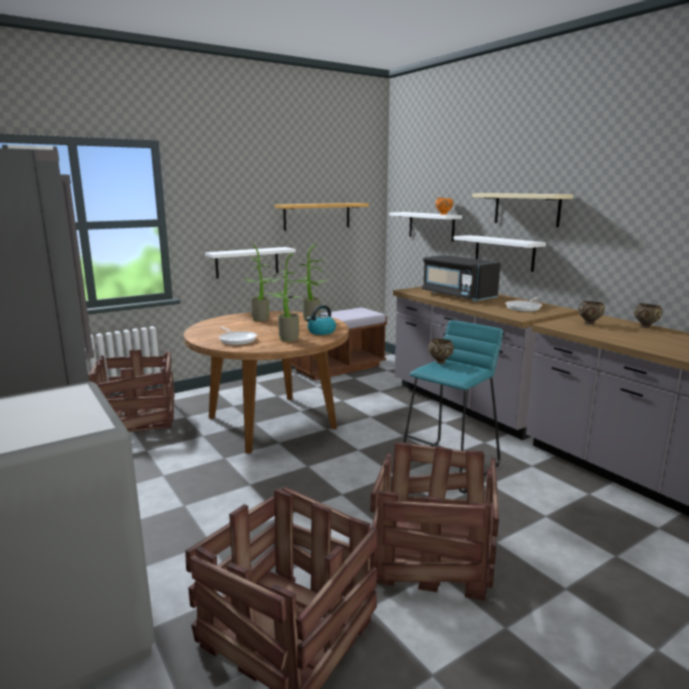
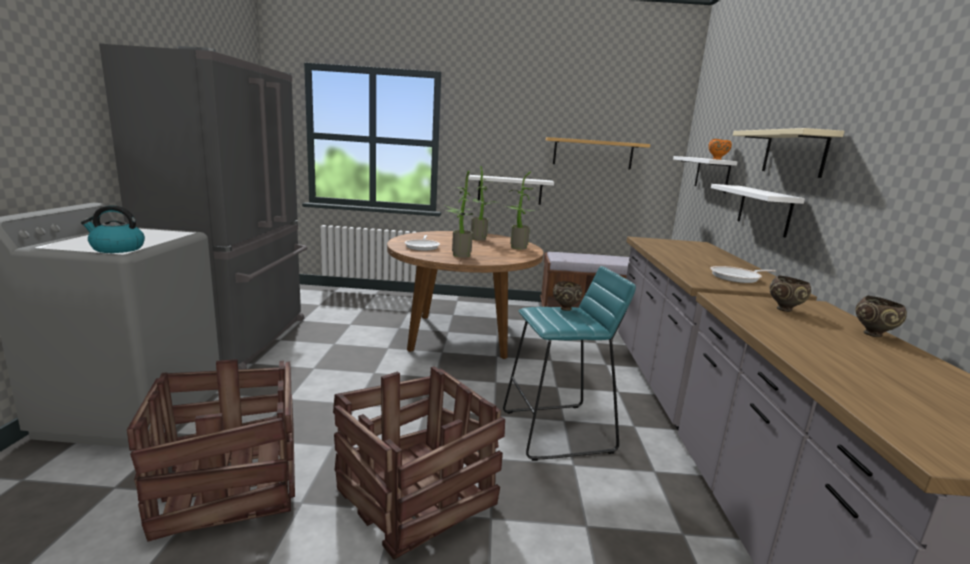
camera: 35 degrees right, 0 degrees up
(138, 417) = (379, 302): crate -> none
(321, 332) = (501, 257): kettle -> kettle (117, 249)
(457, 296) = (684, 253): black microwave -> none

